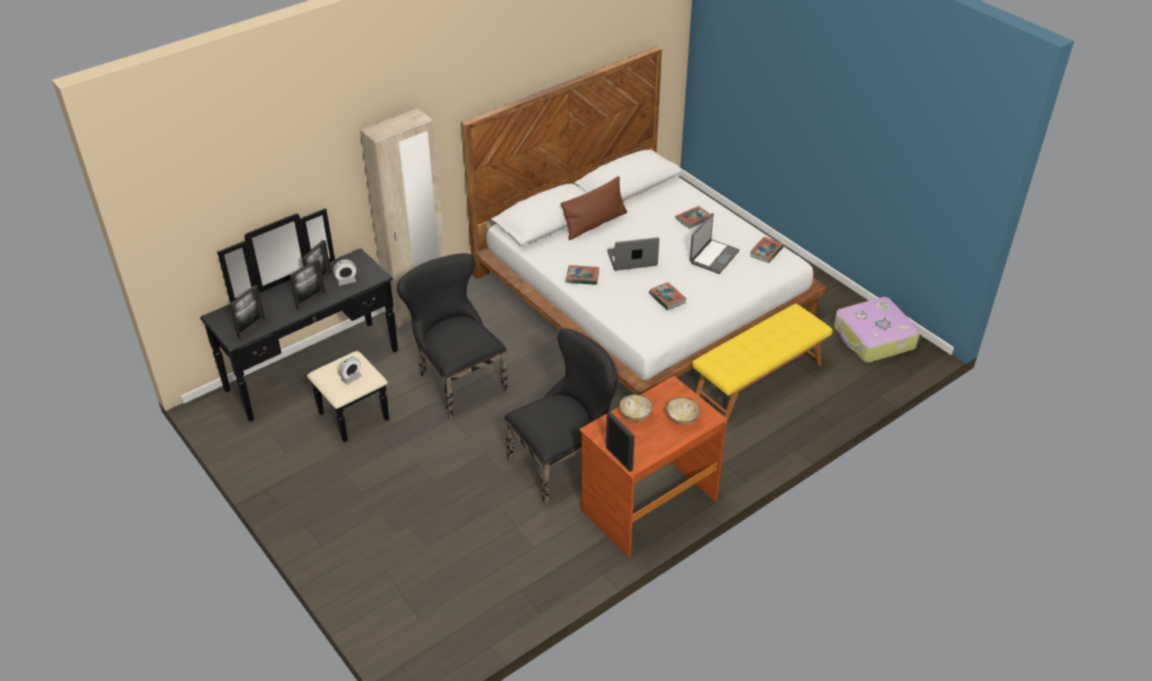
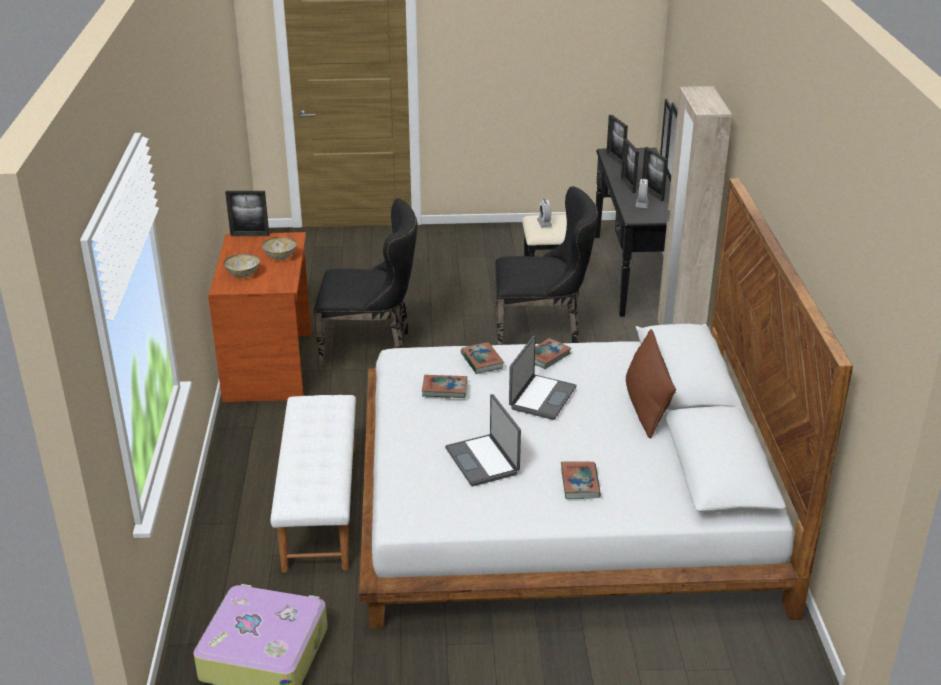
camera: 125 degrees right, 10 degrees down
(564, 463) = (371, 346): black chair -> black chair turned 90 degrees counterclockwise
(757, 381) = (321, 507): yellow bench -> white bench
(766, 252) = (444, 509): book -> book (482, 361)

